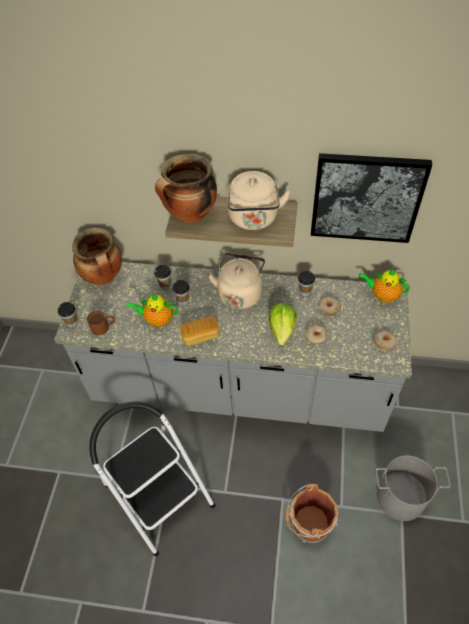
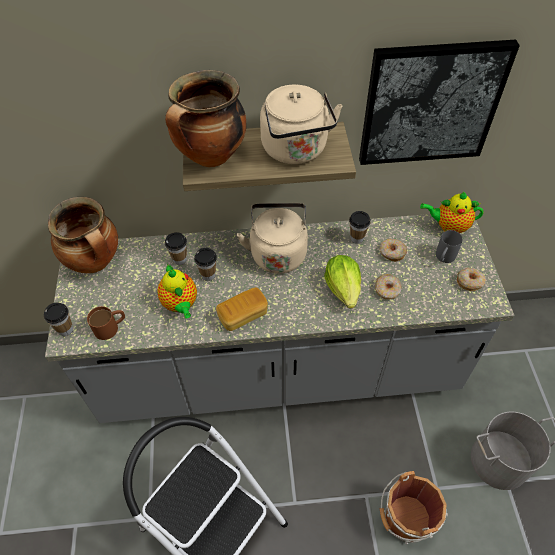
camera: 15 degrees left, 0 degrees up
(157, 319) = (180, 304): teapot -> teapot turned 105 degrees counterclockwise
(369, 320) = (443, 258): none -> grey mug

